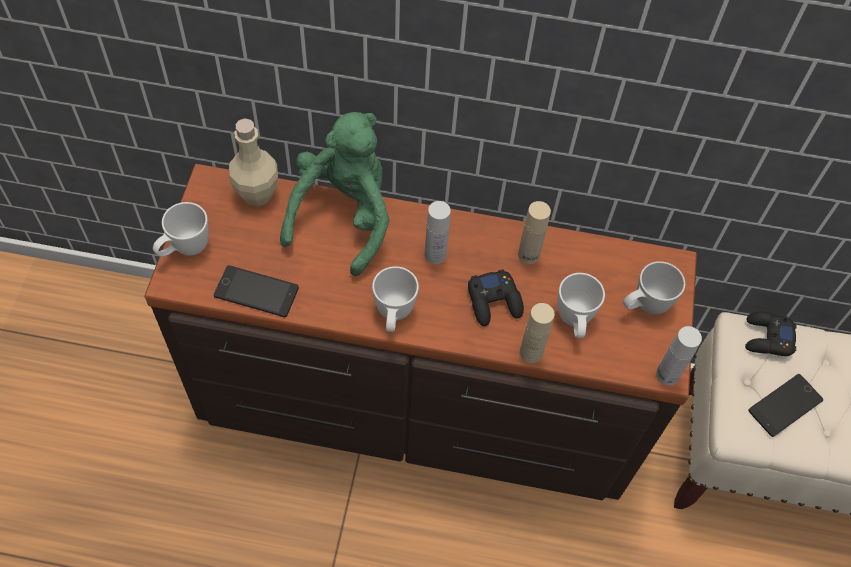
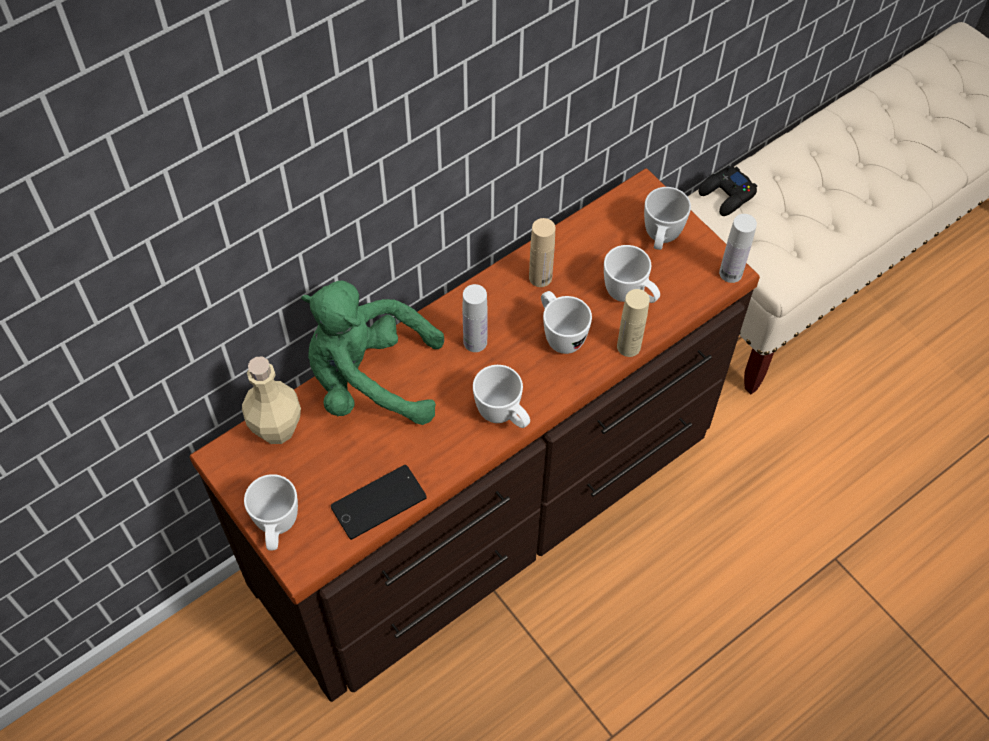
camera: 45 degrees left, 0 degrees up
(343, 216) = (369, 380): green plush toy -> green plush toy turned 60 degrees counterclockwise
(494, 301) = (559, 335): black game controller -> white mug
(785, 405) = (789, 232): phone -> none

